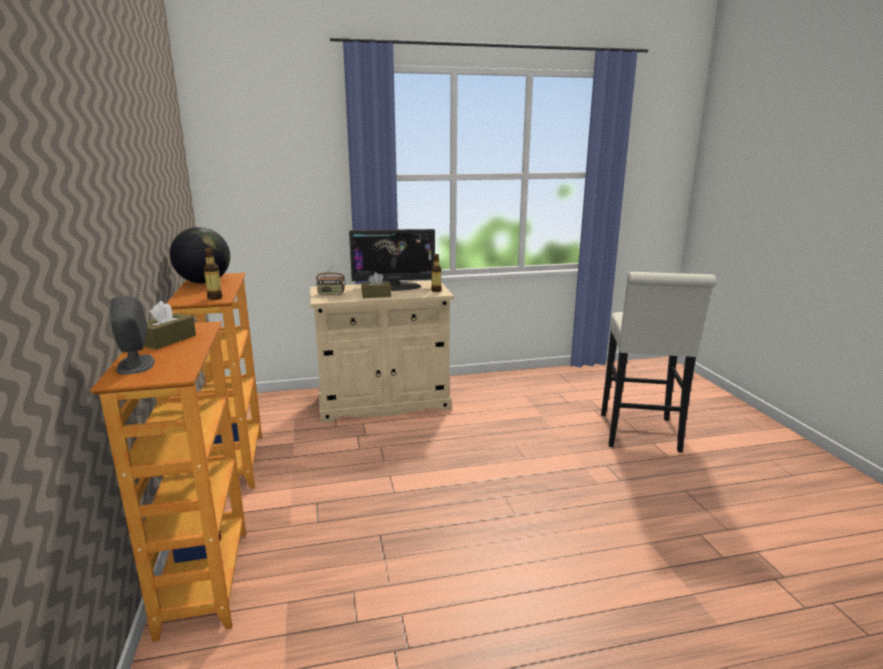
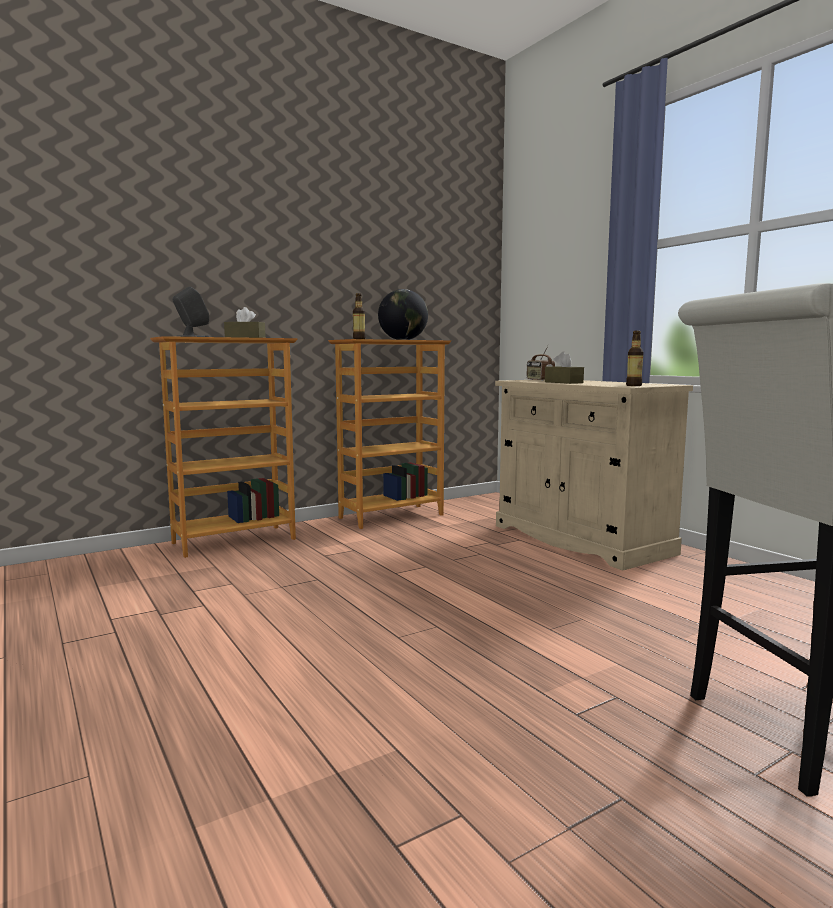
camera: 70 degrees right, 10 degrees down
(394, 287) = (612, 382): monitor -> none

